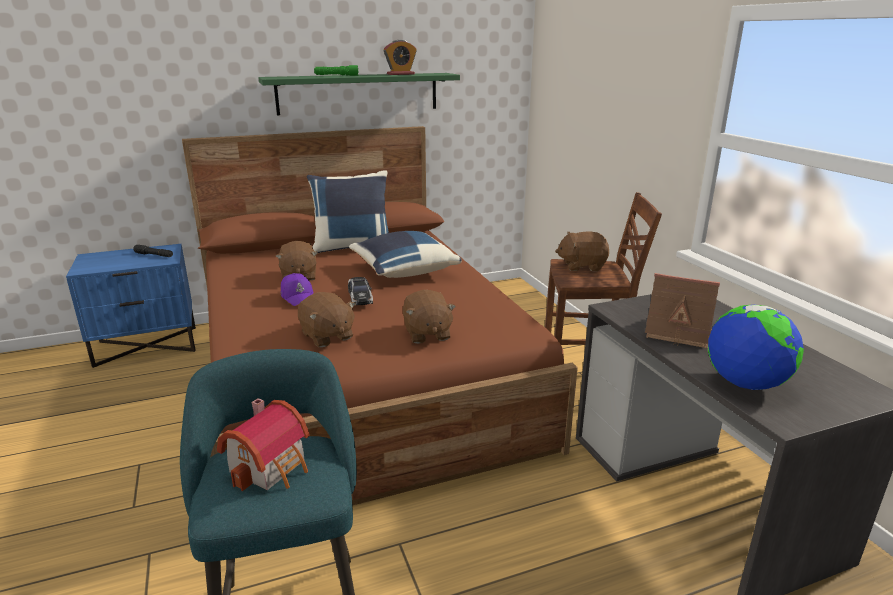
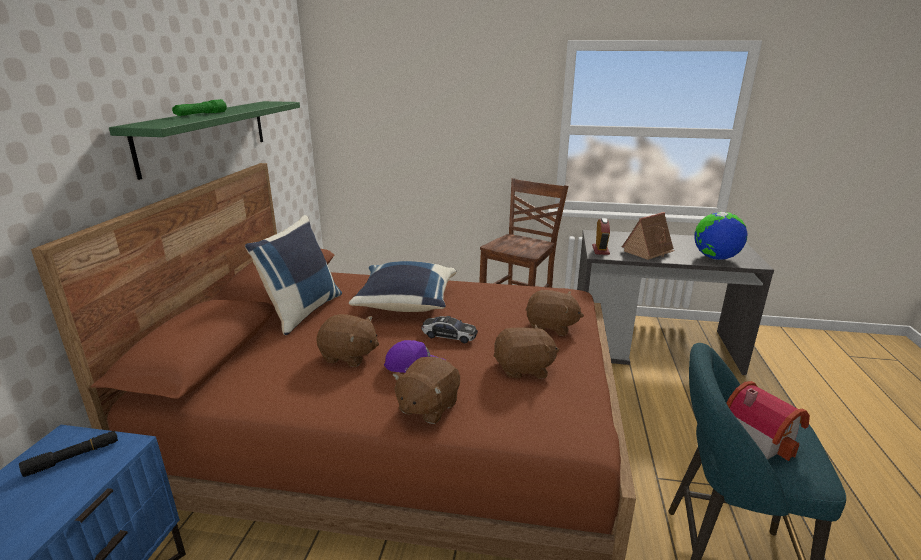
camera: 60 degrees left, 0 degrees up
(400, 74) = (247, 106): alarm clock -> alarm clock (600, 250)
(582, 266) = (505, 243): brown plush toy -> brown plush toy (427, 407)

